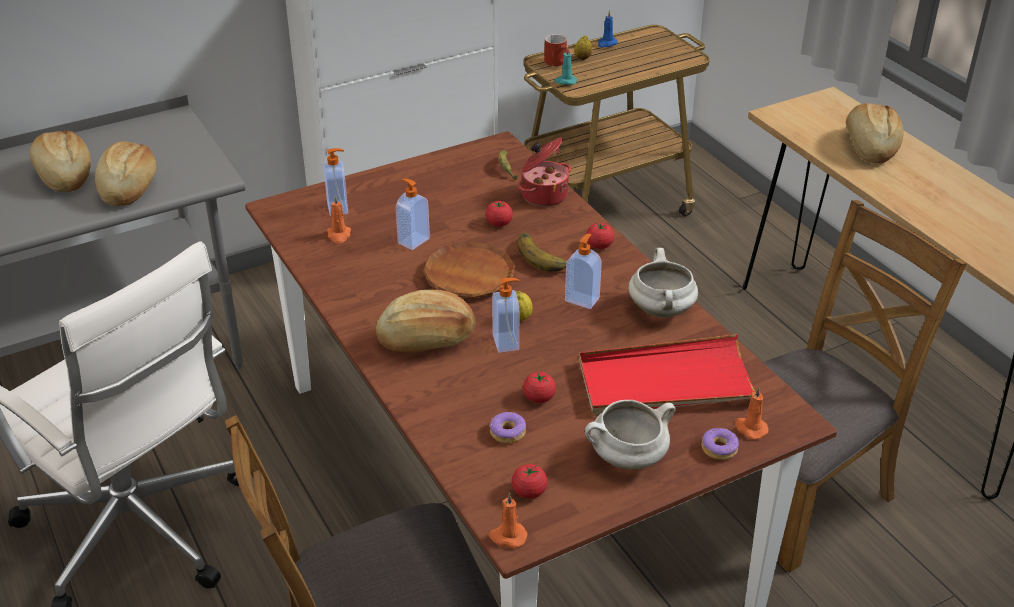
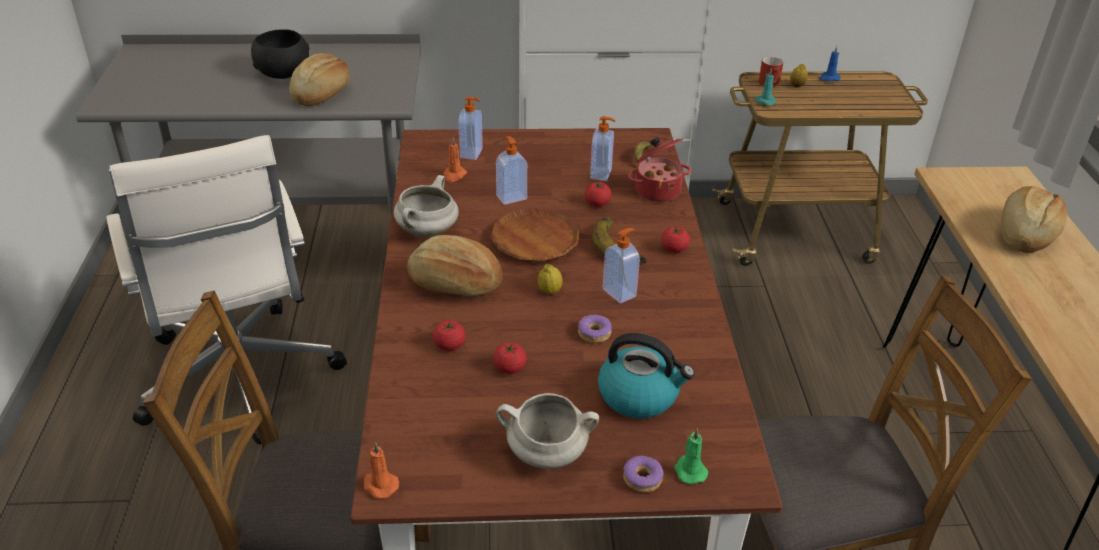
camera: 25 degrees right, 0 degrees up
(63, 176) = (284, 73): bread -> black bowl
(507, 342) = (521, 309): soap dispenser -> soap dispenser (601, 174)
(507, 433) = (456, 390): donut -> donut (594, 334)
(529, 491) = (432, 451): tomato -> tomato (449, 345)
(662, 311) = (688, 327): white cooking pot -> white cooking pot (427, 232)
(666, 382) = (639, 395): red tray -> kettle
(750, 428) = (689, 470): orange candle -> green candle

